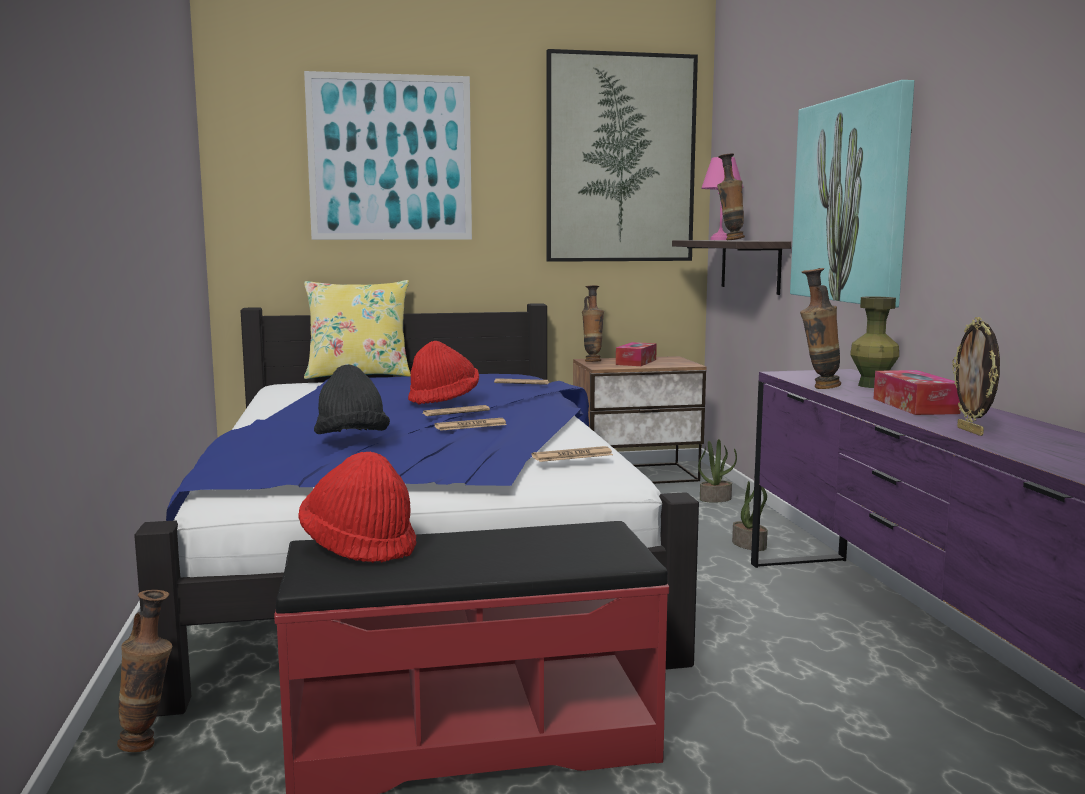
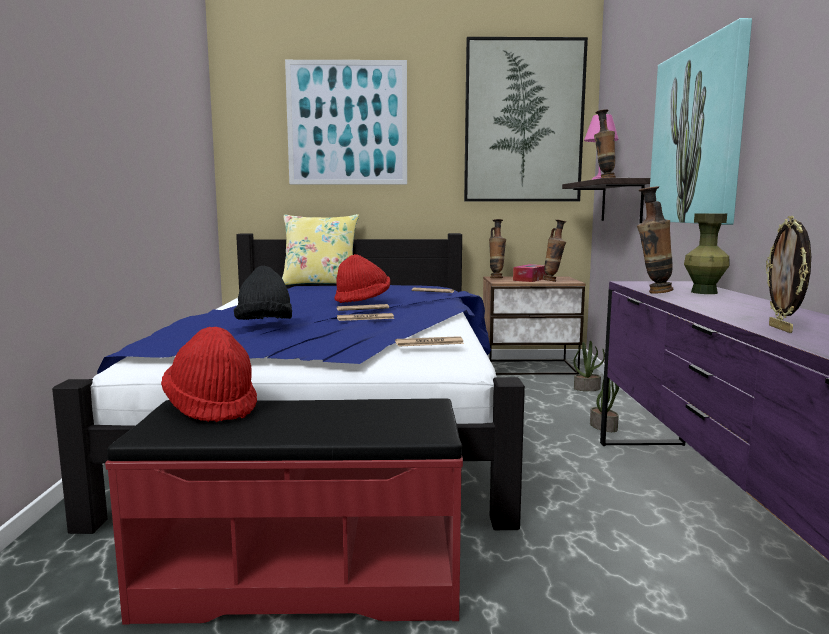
camera: 10 degrees right, 0 degrees up
(149, 744) = (53, 556): vase -> vase (553, 281)
(914, 406) = (735, 307): tissue box -> none

